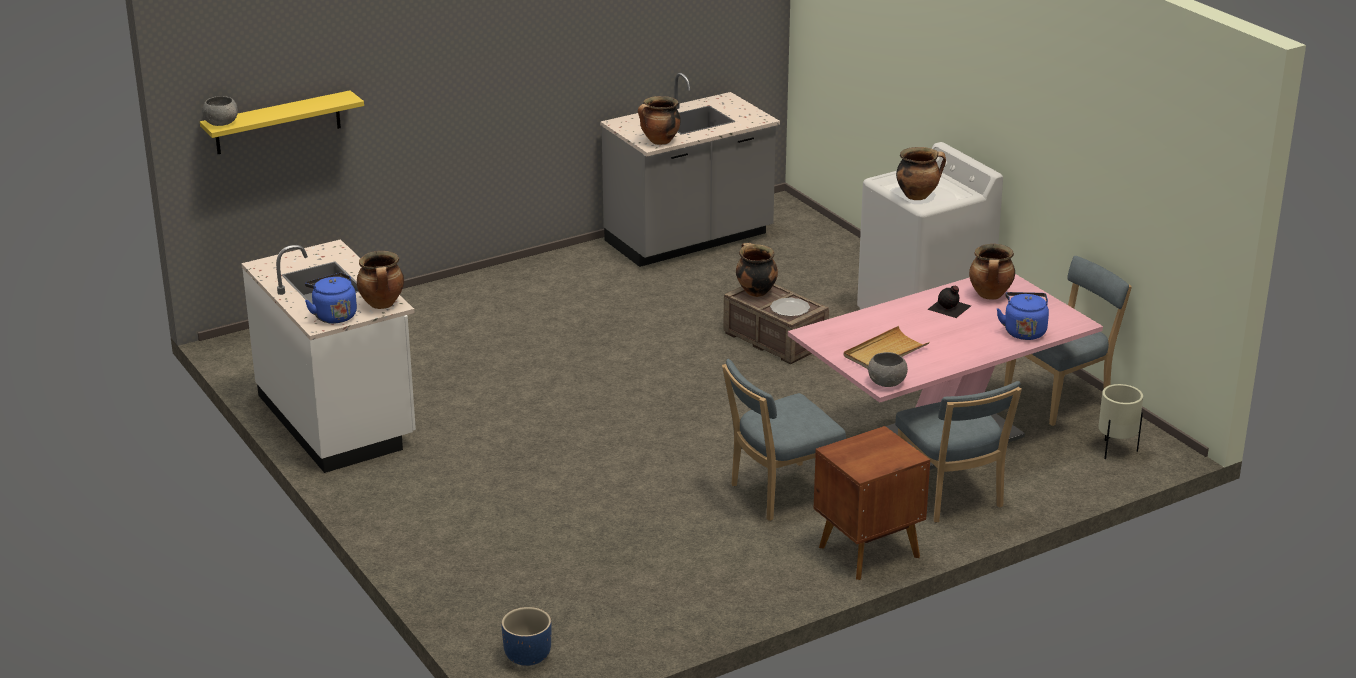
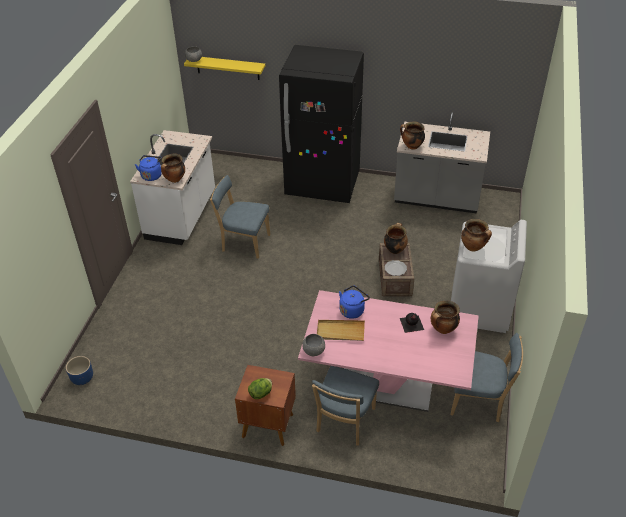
camera: 45 degrees right, 15 degrees up
(502, 292) = (322, 185): none -> black fridge
(780, 494) = (278, 365): blue chair -> blue chair (243, 242)
(882, 462) = (261, 393): none -> lettuce
(1024, 331) = (424, 363): blue kettle -> blue kettle (352, 310)
(1115, 450) = (461, 453): beige planter -> none

